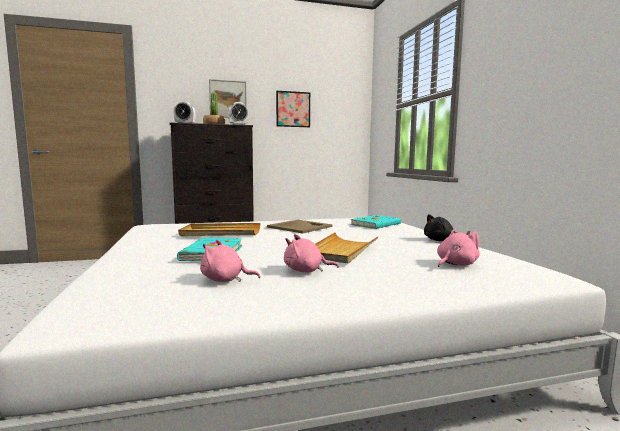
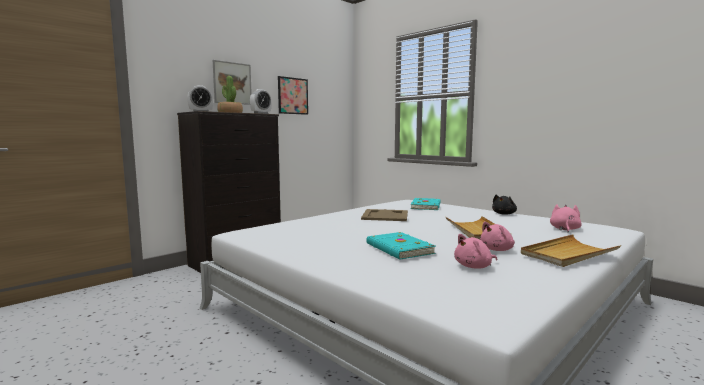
camera: 30 degrees left, 0 degrees up
(220, 233) = (342, 230): beige tray -> beige tray (568, 254)

